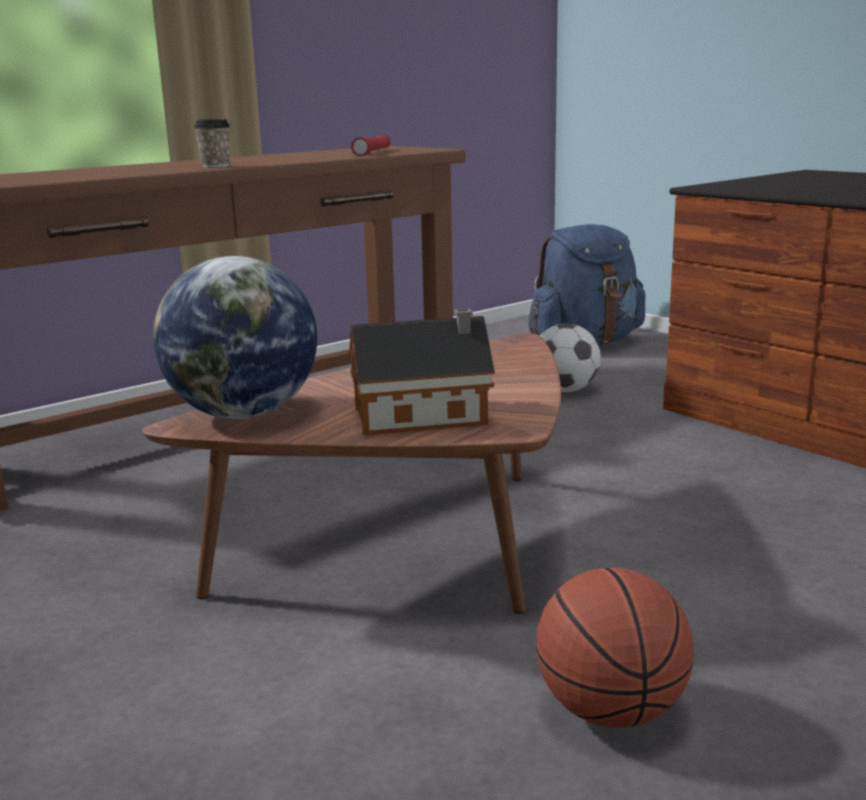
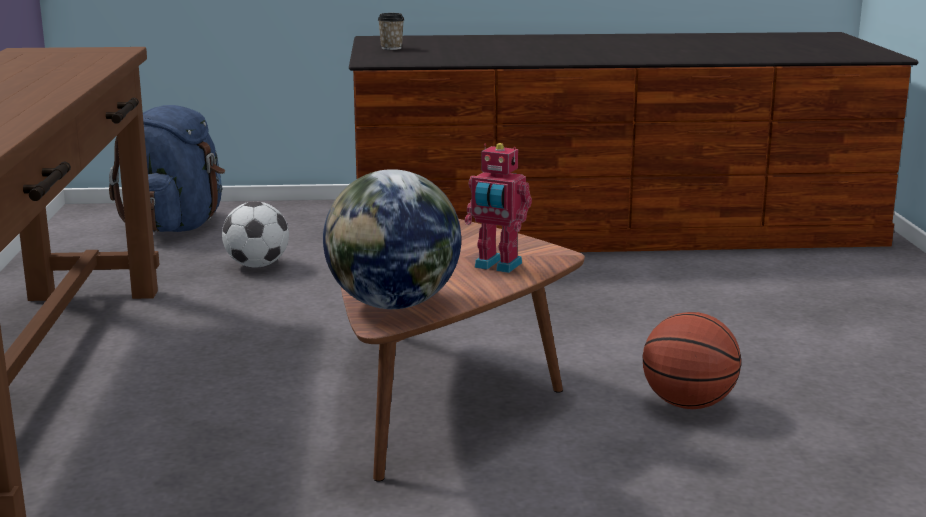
camera: 55 degrees left, 0 degrees up
(215, 166) = (47, 96): cup -> cup (391, 48)
(373, 152) = (82, 60): red flashlight -> none
(426, 416) = (497, 266): toy house -> toy robot

